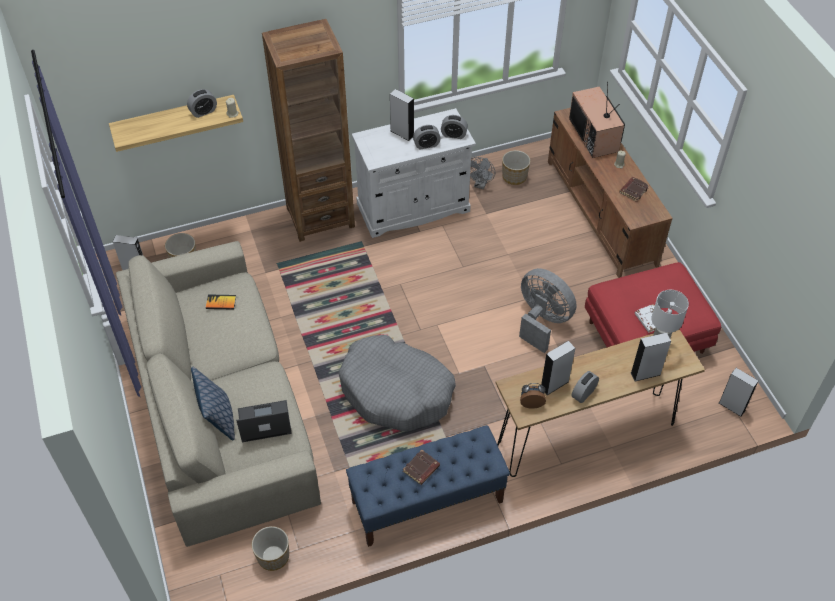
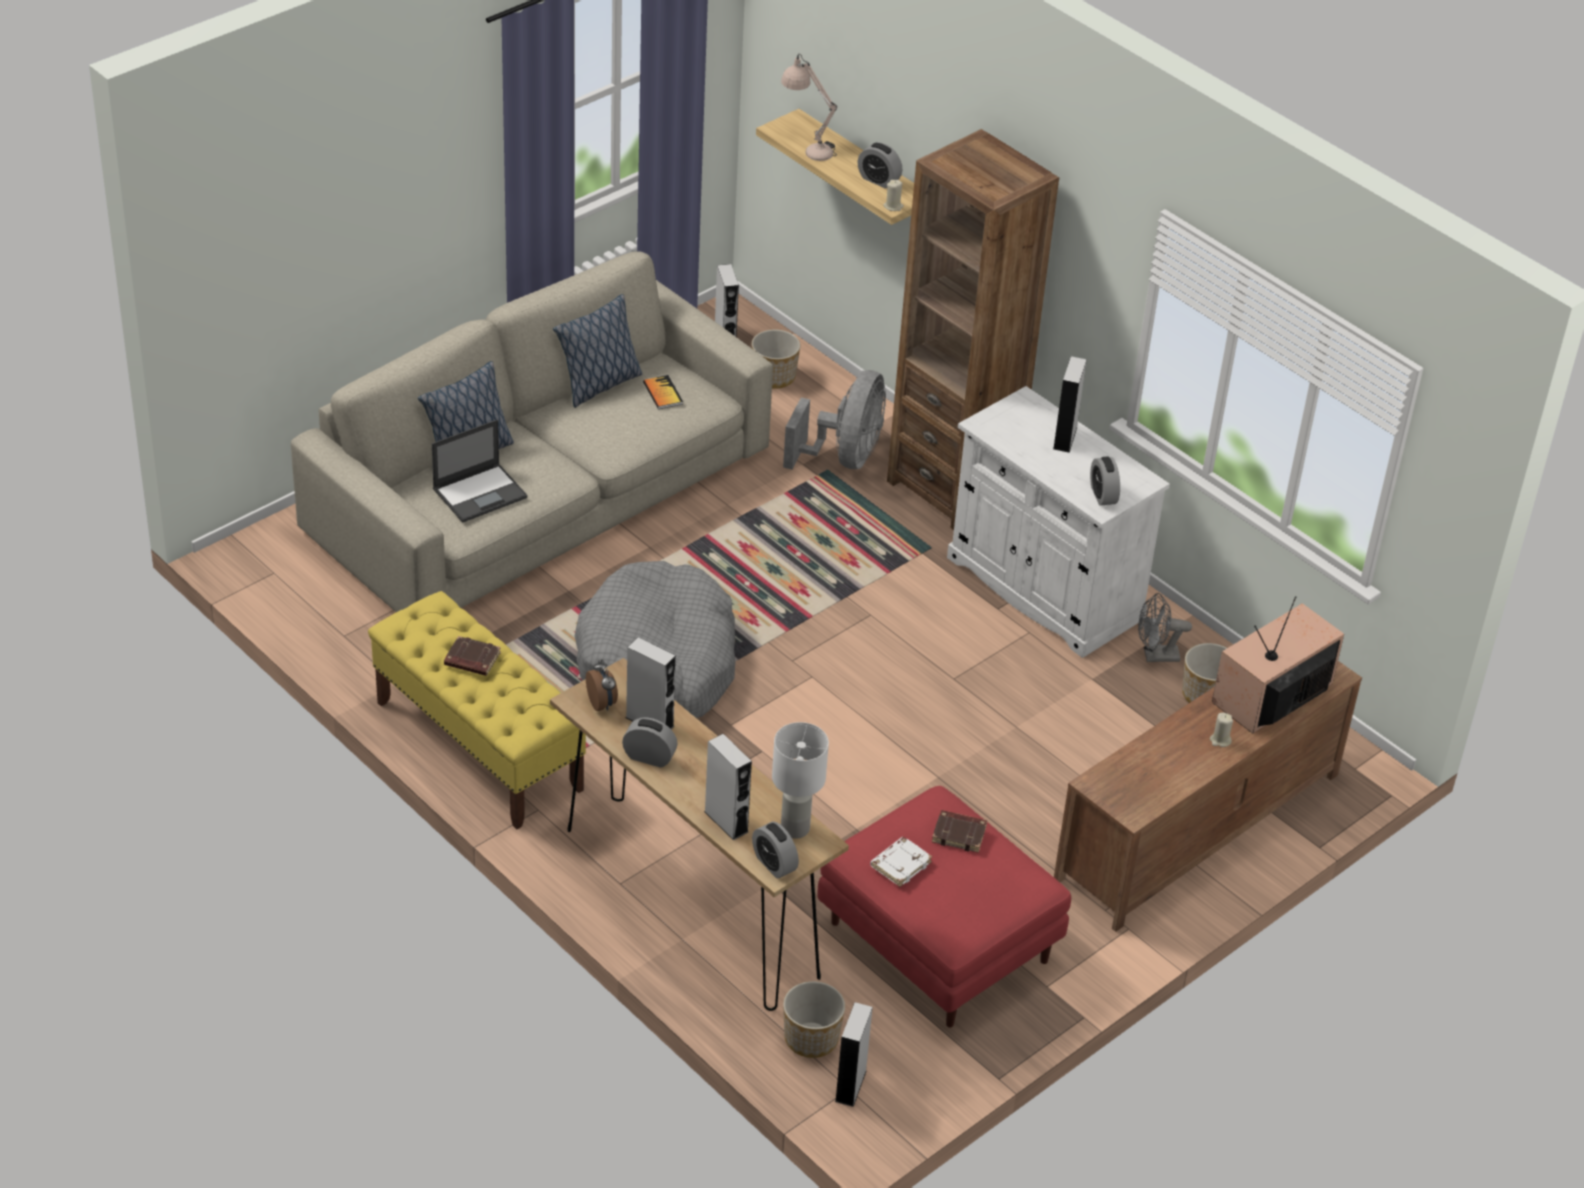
camera: 65 degrees right, 10 degrees down
(150, 131) = (807, 147): none -> beige table lamp
(190, 332) = (599, 385): none -> pillow
(263, 422) = (481, 493): laptop -> laptop turned 90 degrees clockwise
(273, 556) = (322, 615): planter -> planter (811, 1039)
(426, 145) = (1057, 470): alarm clock -> alarm clock (774, 864)
(426, 502) = (478, 745): blue bench -> yellow bench
(542, 321) = (895, 800): grey fan -> grey fan (844, 457)
(633, 190) = (1167, 770): brown book -> brown book (960, 834)

